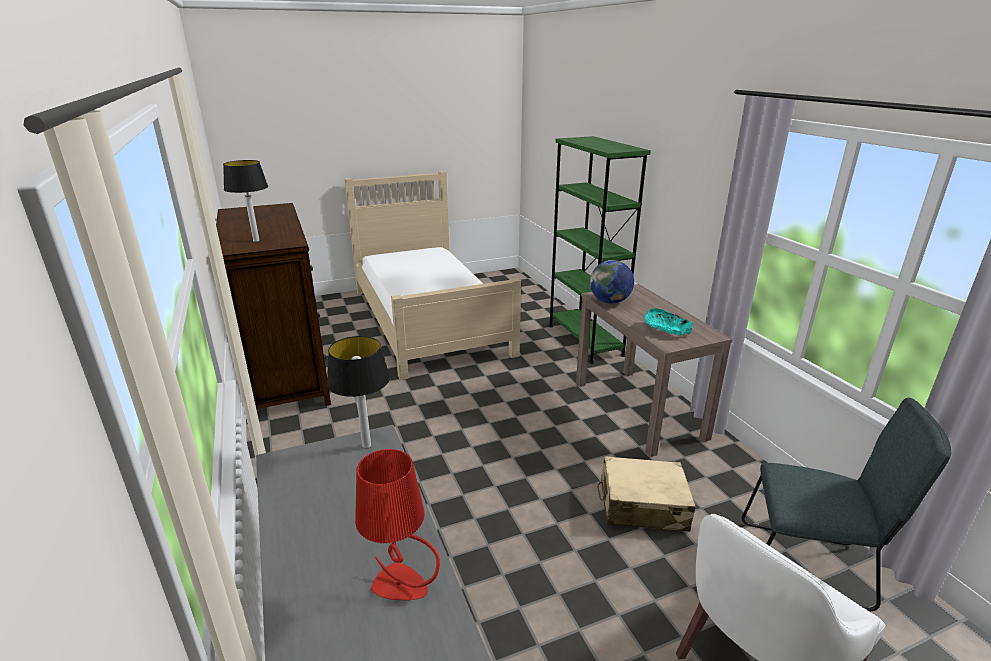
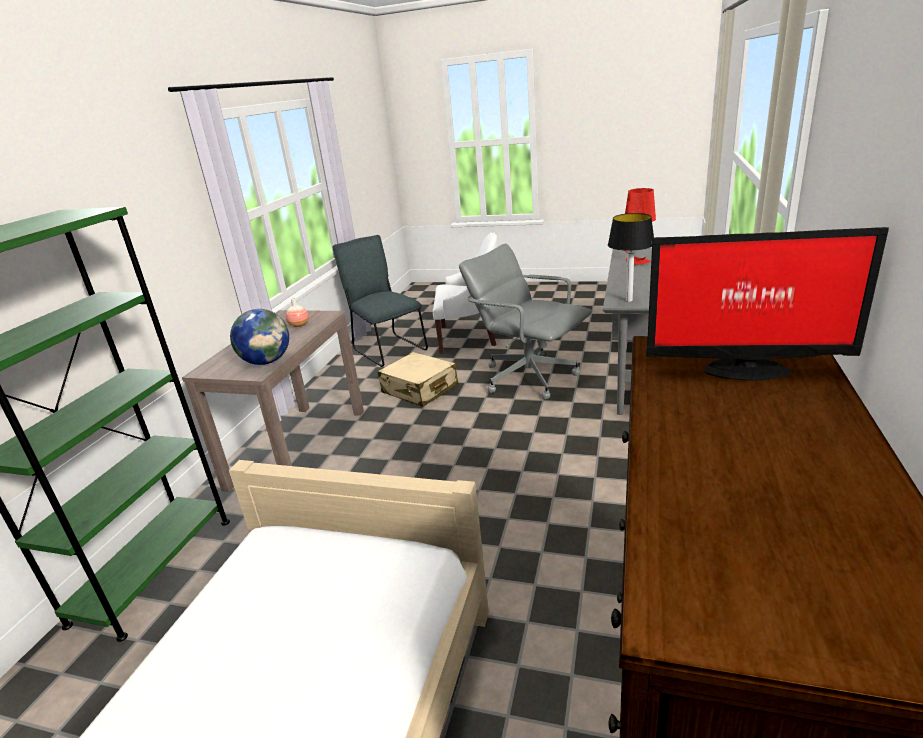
camera: 140 degrees left, 0 degrees up
(256, 241) = (742, 368): table lamp -> monitor
(542, 585) = (528, 376): none -> grey office chair
(666, 329) = (299, 325): turquoise bowl -> vase

